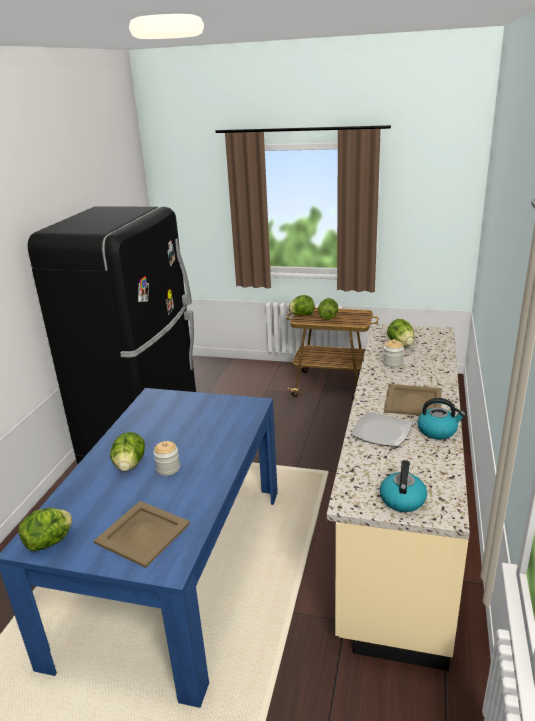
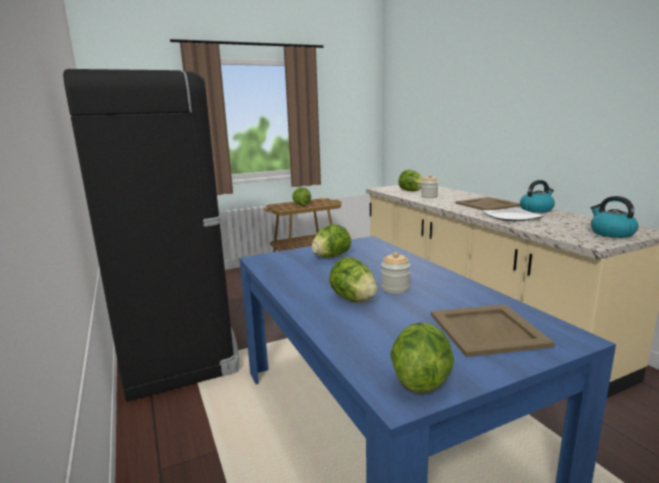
camera: 40 degrees left, 10 degrees down
(302, 315) = (278, 207): lettuce -> lettuce (331, 256)

